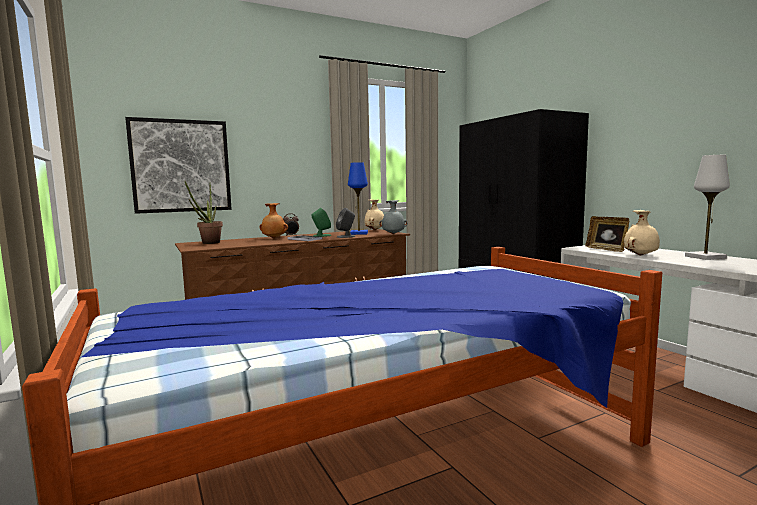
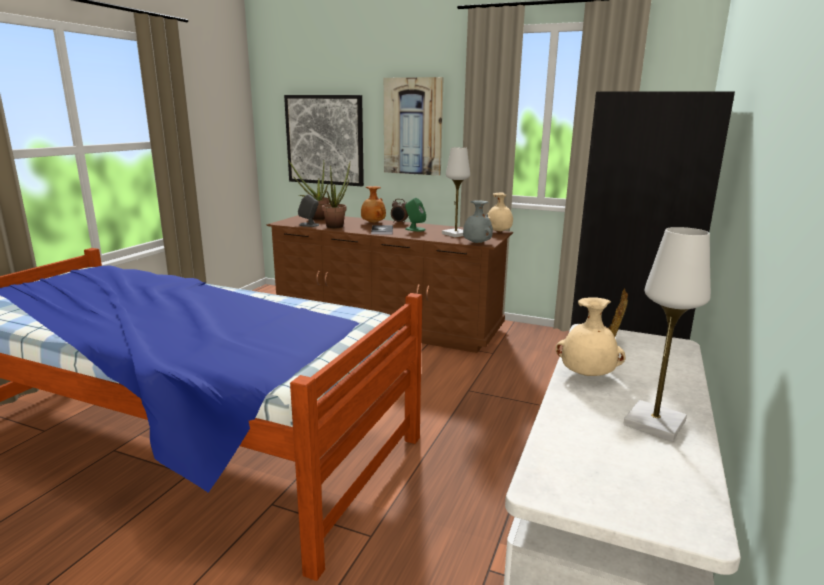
camera: 50 degrees right, 10 degrees up
(255, 242) = (337, 226): none -> potted plant
(279, 151) = (413, 126): none -> picture
(346, 236) = (422, 236): grey speaker -> grey speaker (309, 225)
(358, 233) = (455, 234): blue table lamp -> white table lamp

